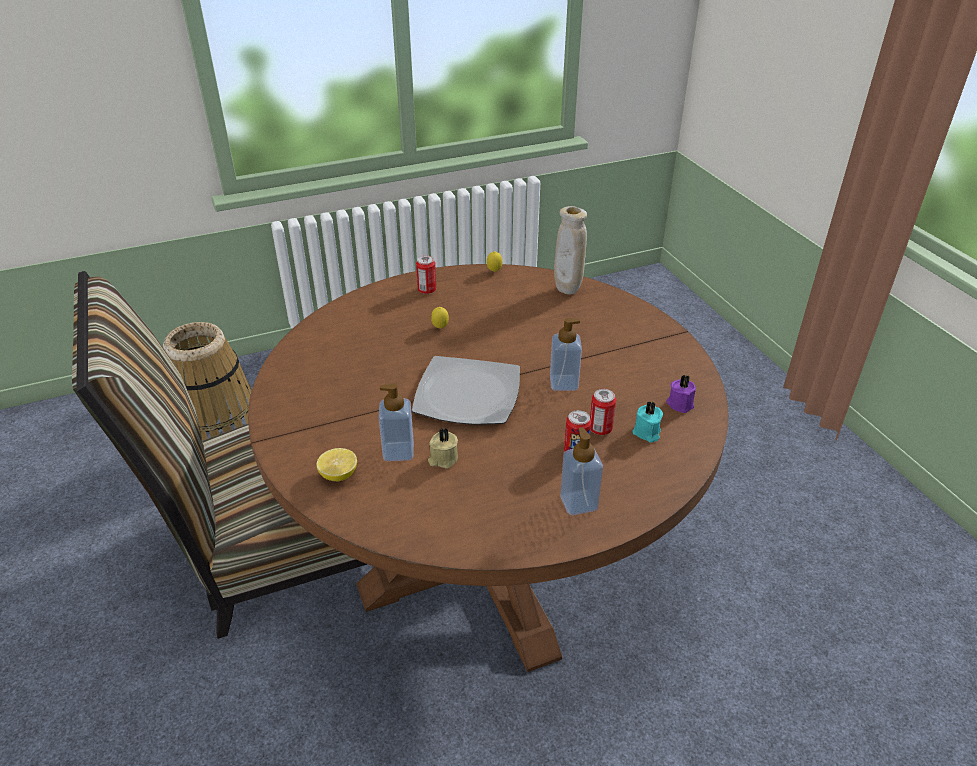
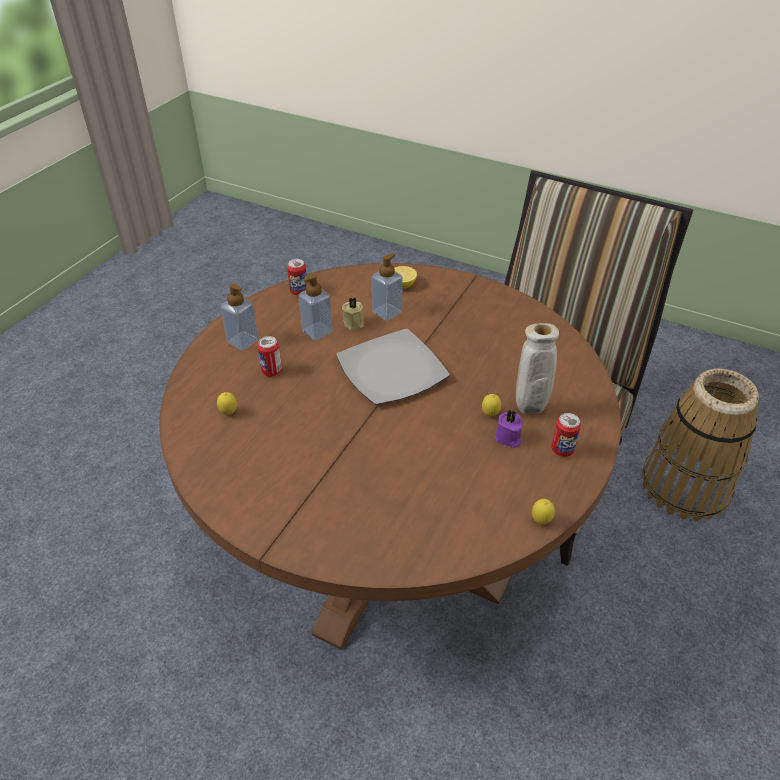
camera: 140 degrees right, 5 degrees up
(563, 383) = (330, 421): soap dispenser -> soap dispenser (317, 331)
(567, 290) = (435, 542): beige vase -> beige vase (529, 410)
(600, 429) = (267, 397): can -> can (299, 291)
(646, 433) = (229, 413): turquoise candle -> lemon
(680, 403) = (216, 456): purple candle -> purple candle (508, 438)

